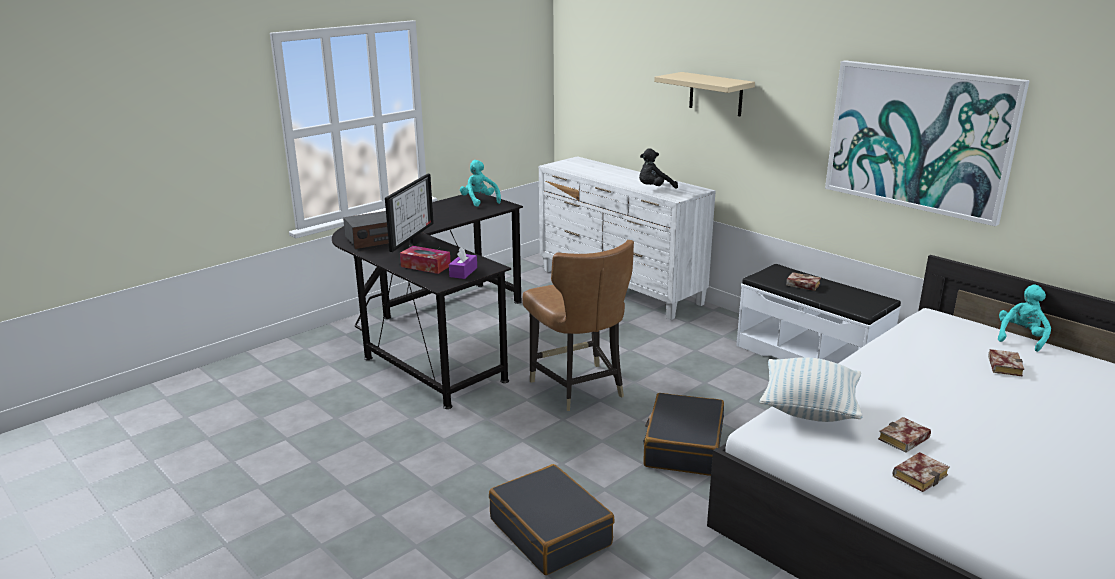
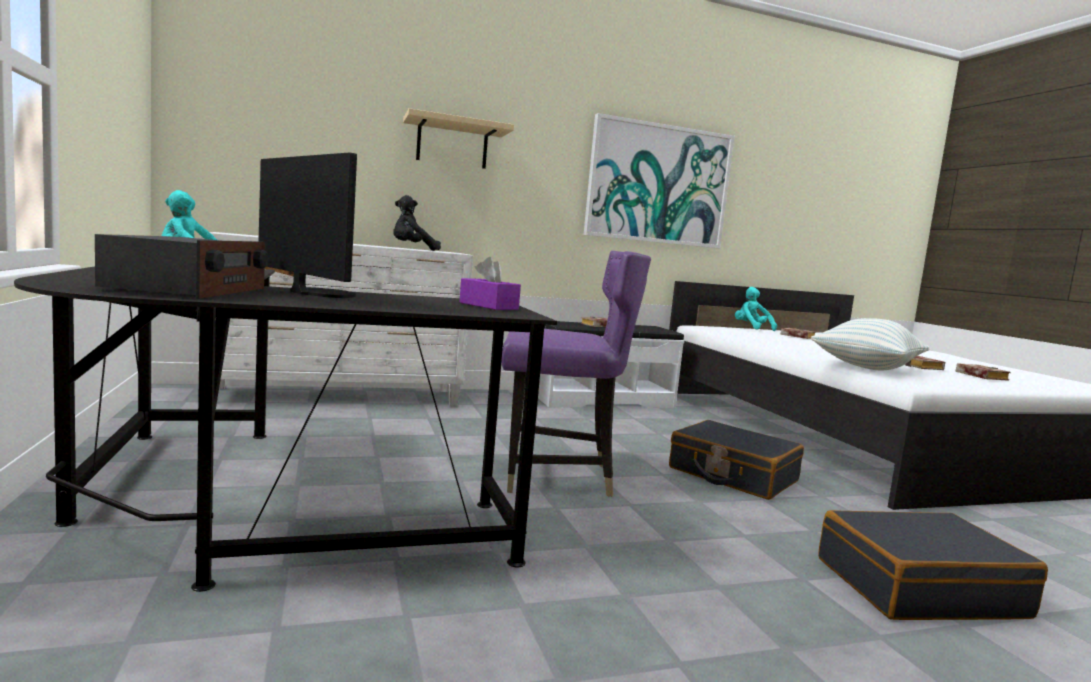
camera: 65 degrees left, 15 degrees down
(425, 266) = (419, 305): tissue box -> none
(578, 387) = (557, 476): brown chair -> purple chair
(654, 189) = (413, 249): black plush toy -> black plush toy turned 75 degrees clockwise

